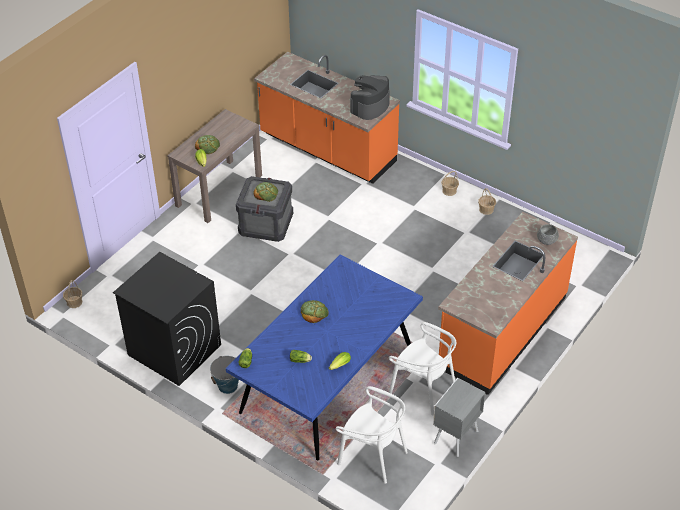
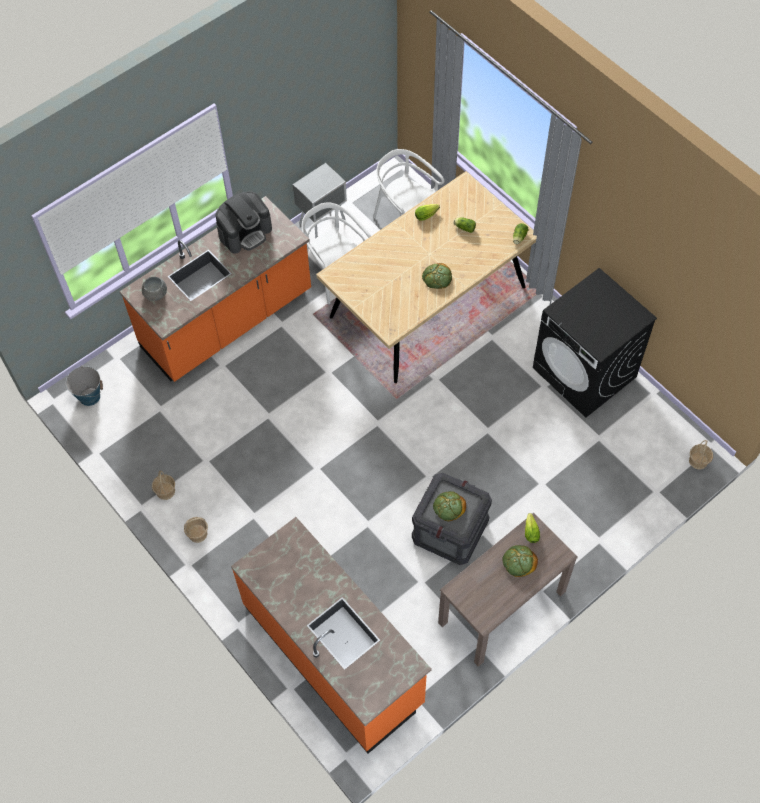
camera: 165 degrees left, 15 degrees up
(228, 386) = (532, 318): bucket -> bucket (89, 396)
(328, 381) = (427, 303): blue dining table -> beige dining table
(369, 107) = (278, 561): coffee machine -> coffee machine (245, 232)

